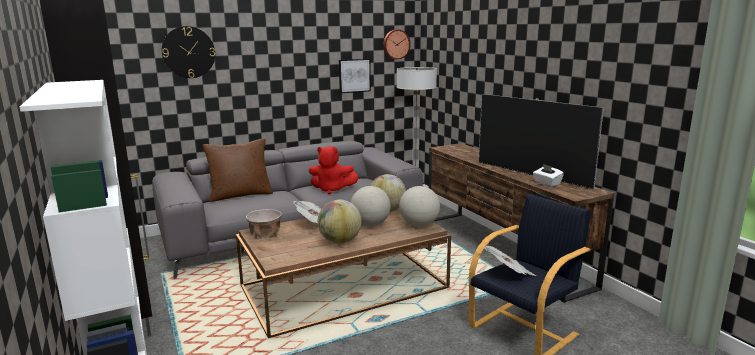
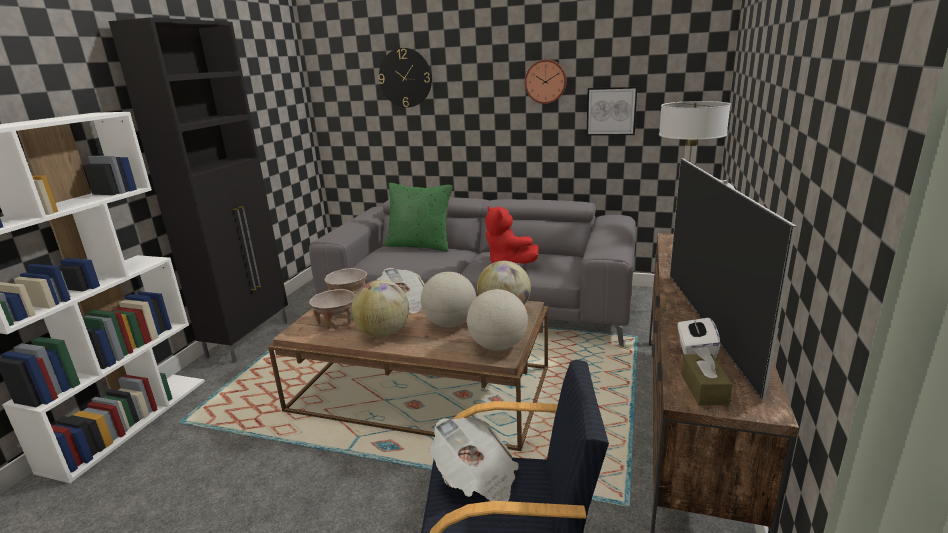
camera: 45 degrees right, 5 degrees up
(240, 195) = (420, 245): brown pillow -> green pillow
(290, 247) = (336, 321): none -> beige bowl
(396, 44) = (688, 64): wall clock -> wall clock (545, 81)
(572, 192) = (704, 389): none -> brown tissue box

